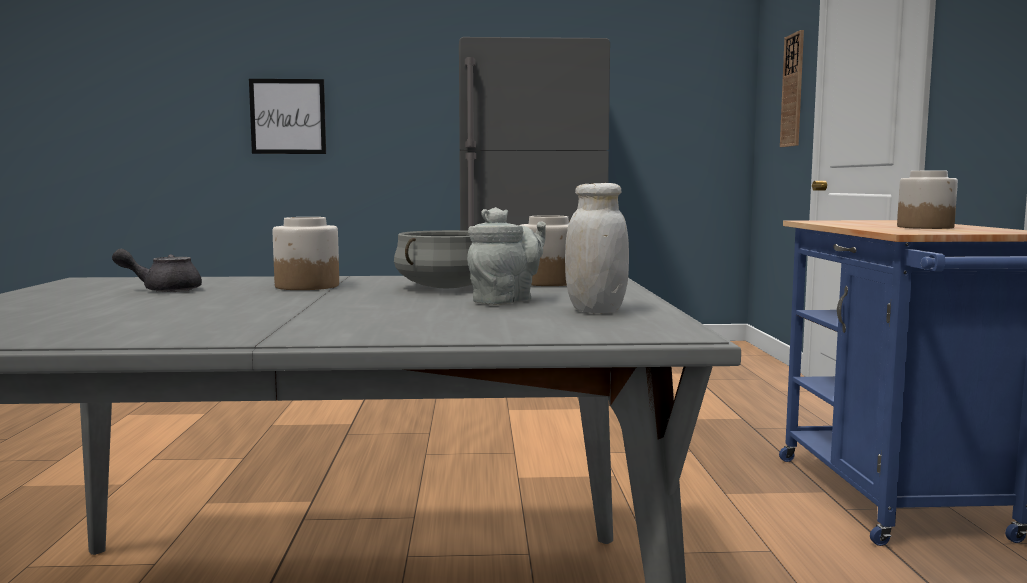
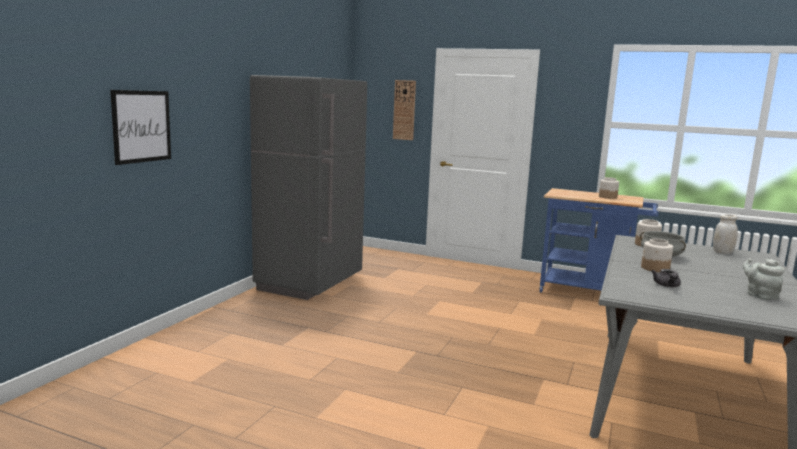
camera: 65 degrees left, 5 degrees up
(506, 301) = (701, 256): grey teapot -> grey teapot (759, 295)

